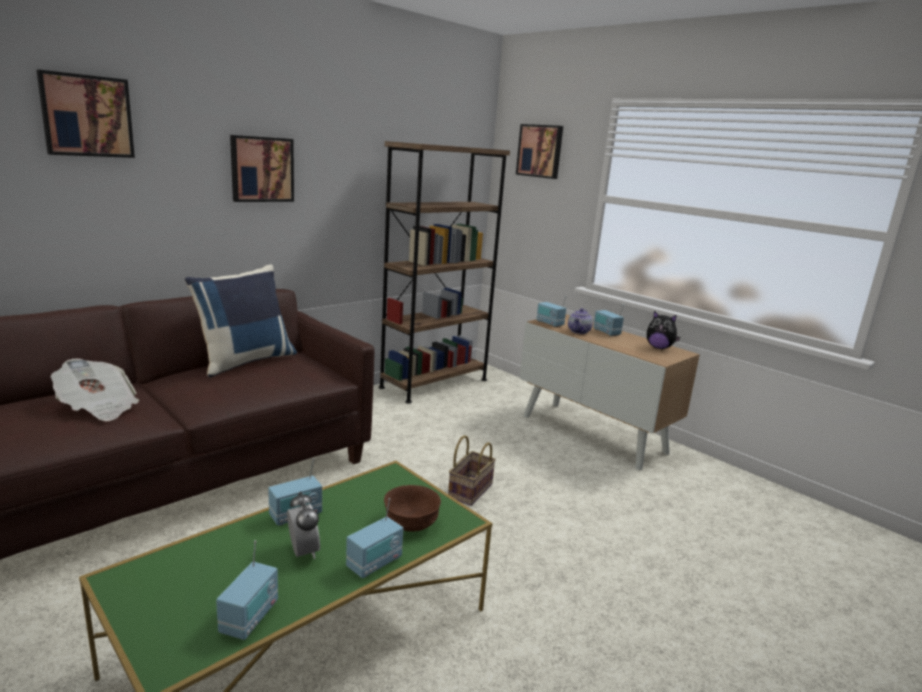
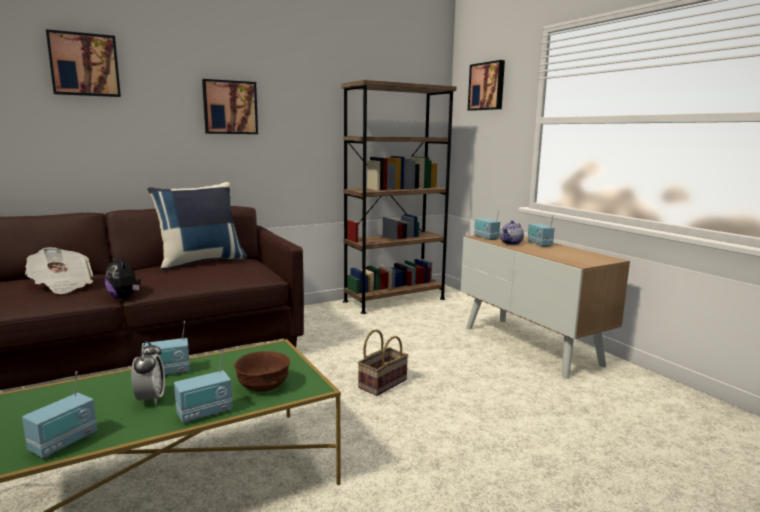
camera: 15 degrees right, 5 degrees down
(659, 348) = (587, 255): plush toy -> plush toy (124, 297)

